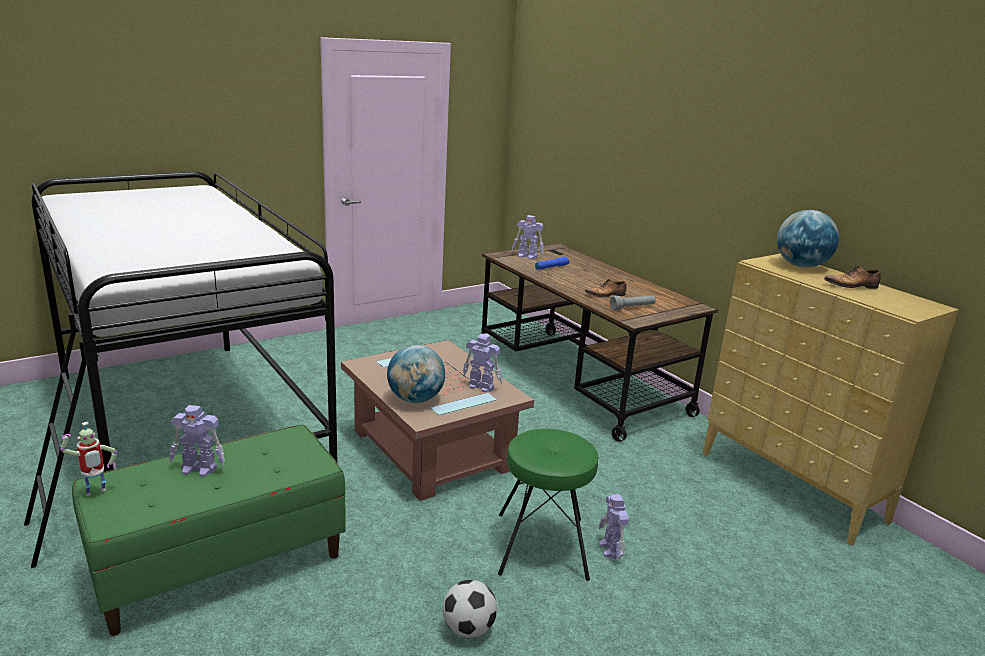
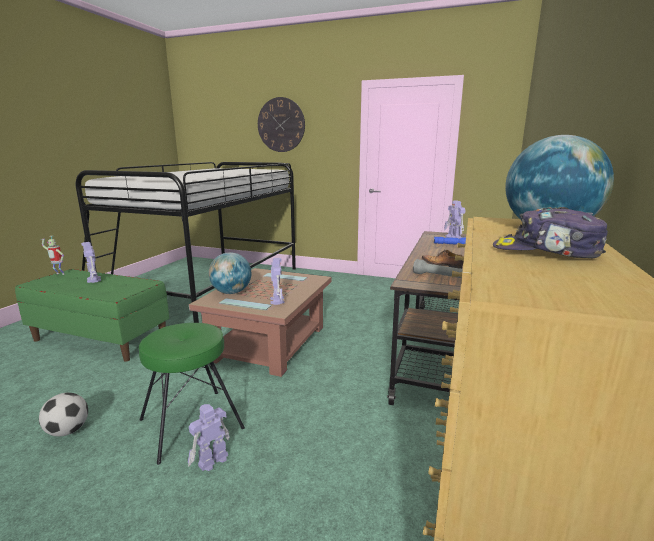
camera: 55 degrees right, 5 degrees down
(180, 103) = (281, 125): none -> wall clock
(852, 286) = (546, 252): shoe -> cap

